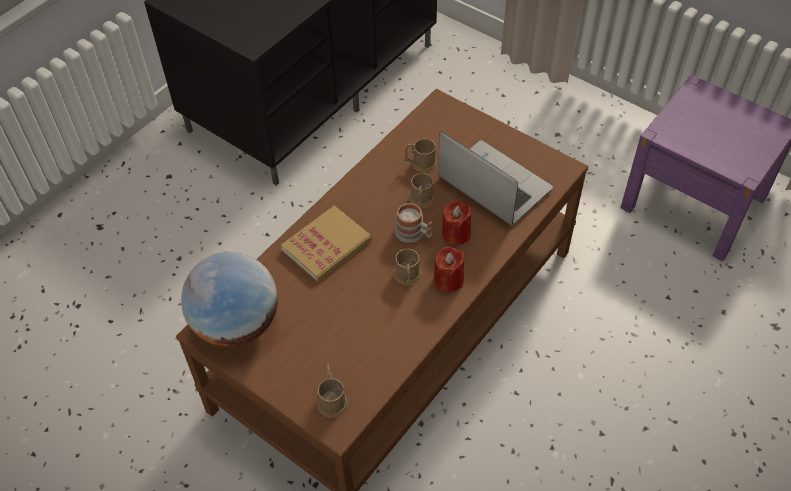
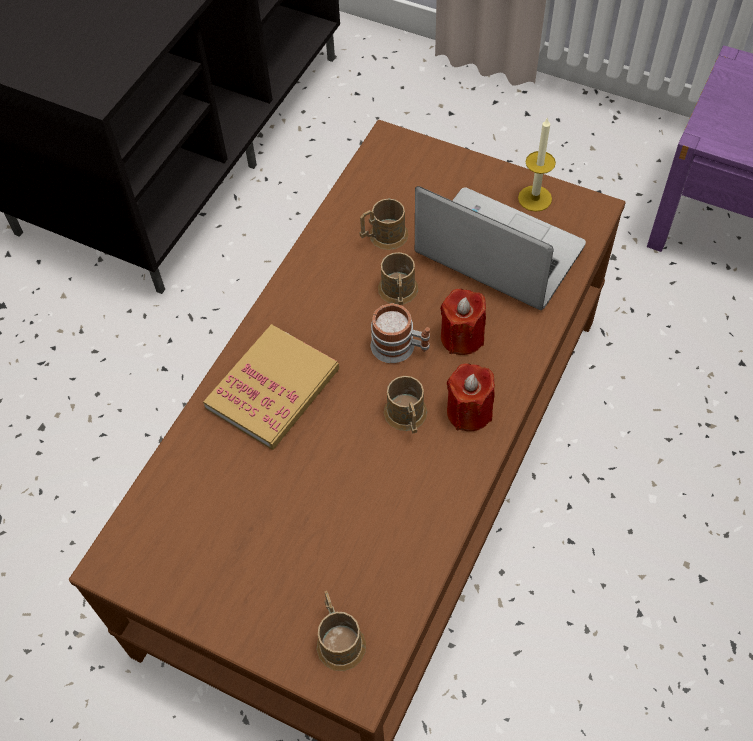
camera: 10 degrees left, 5 degrees up
(236, 324) = (161, 543): globe -> none
(527, 155) = (535, 198): none -> candle

